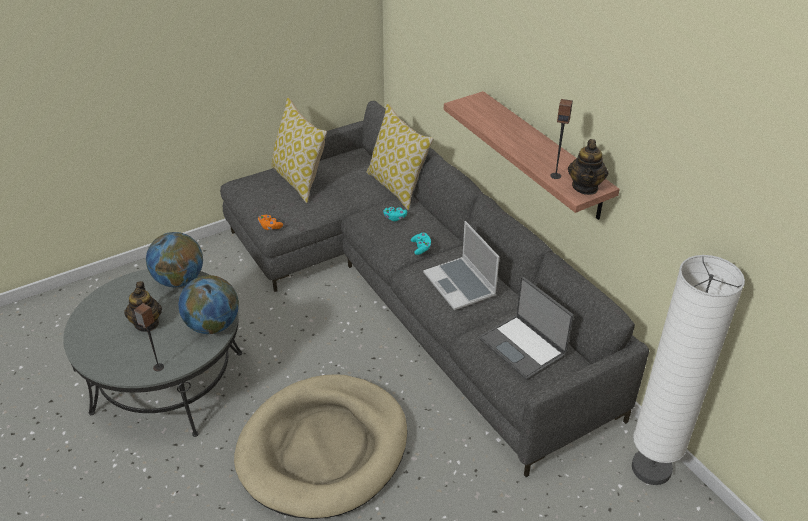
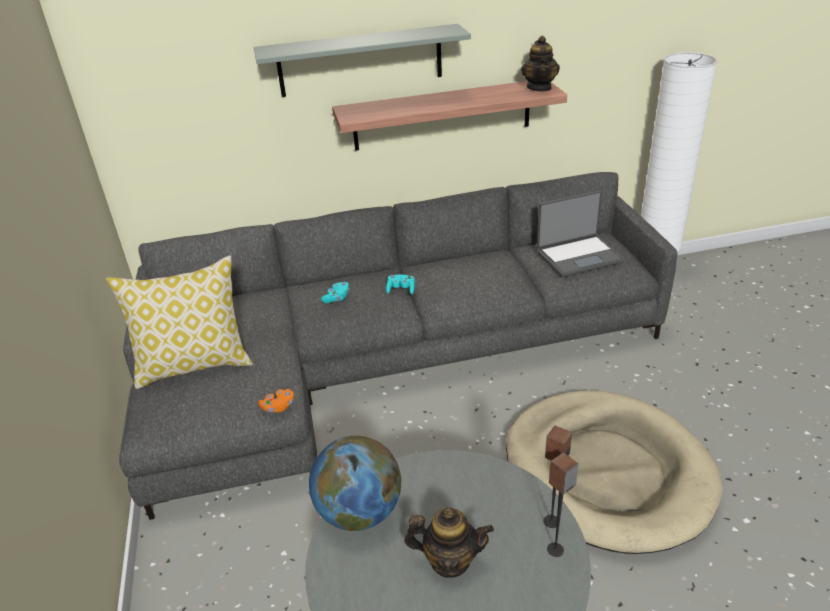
camera: 70 degrees left, 5 degrees down
(213, 325) = (480, 479): globe -> none
(397, 187) = (274, 291): pillow -> none
(460, 285) = (476, 274): laptop -> none
(503, 70) = (360, 61): none -> grey shelf
(555, 175) = (515, 95): speaker -> speaker (551, 521)
(585, 187) = (539, 87): teapot -> teapot turned 60 degrees clockwise

